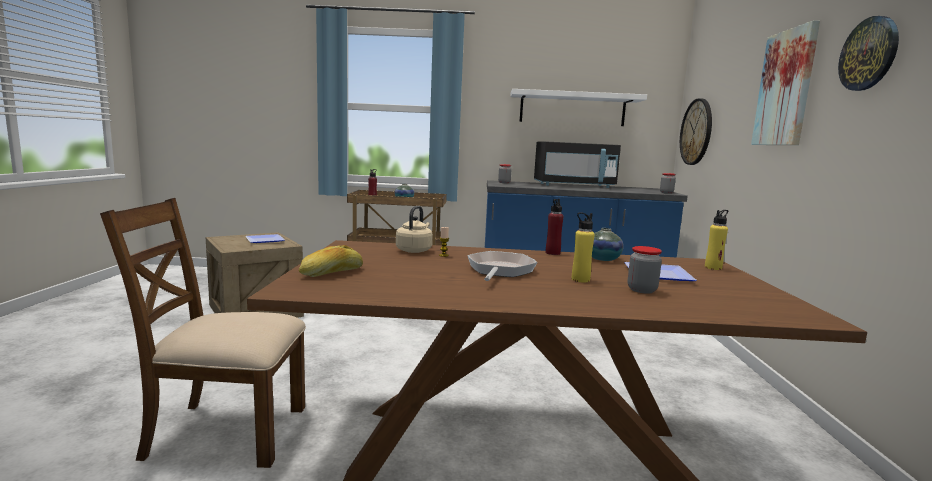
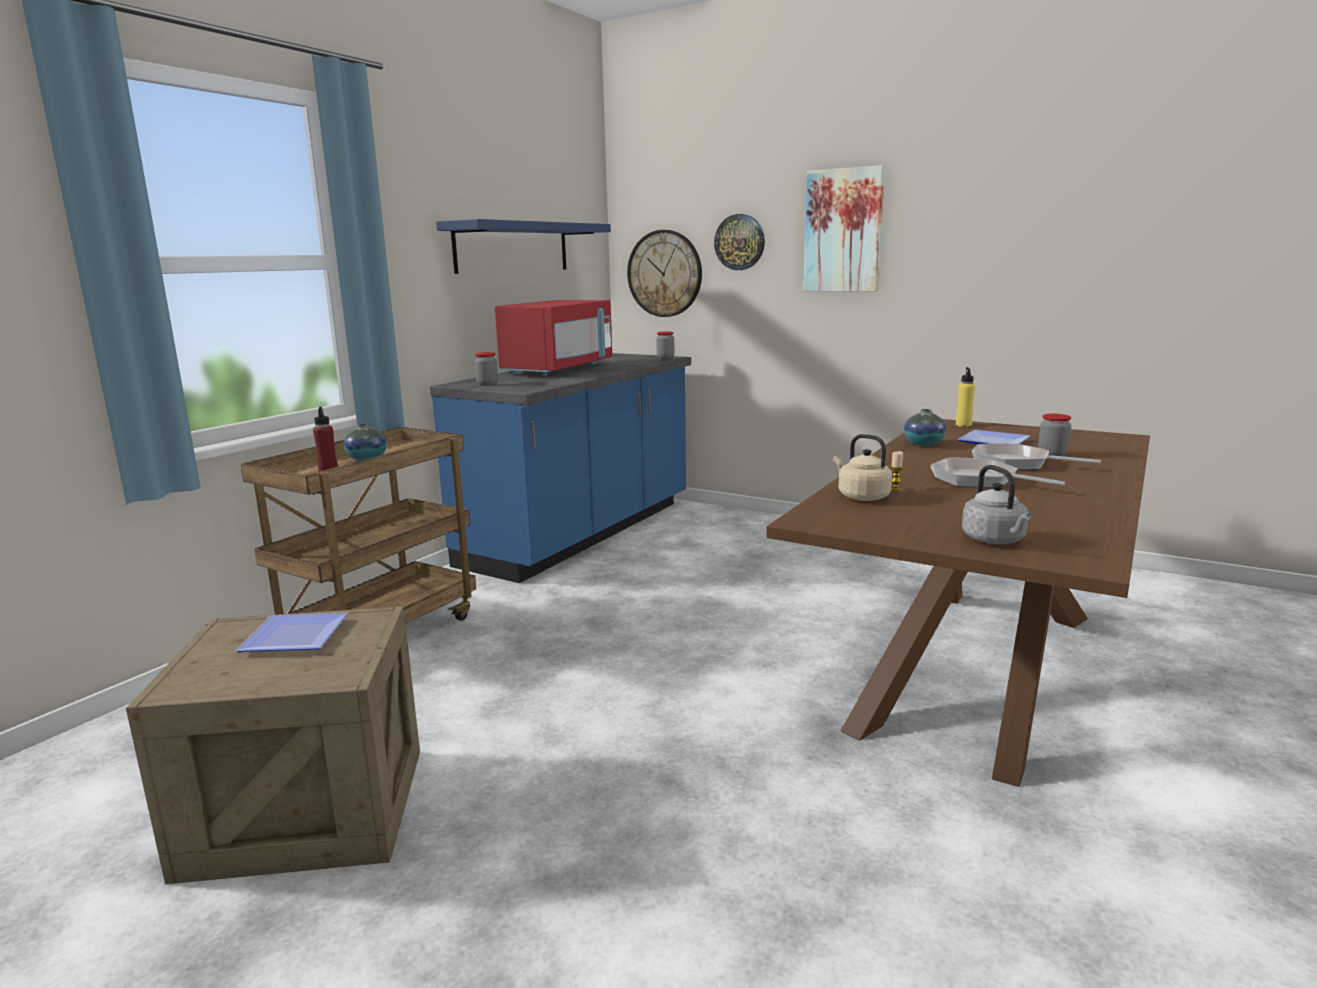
camera: 60 degrees left, 5 degrees up
(225, 431) = (865, 876): brown chair -> none
(332, 273) = (995, 540): bread -> grey kettle
(552, 253) = (890, 453): red bottle -> none
(572, 109) = (512, 247): white shelf -> blue shelf
(573, 186) = (559, 369): black microwave -> red microwave
(580, 280) = (1016, 463): yellow bottle -> frying pan
(869, 54) = (959, 209): wall clock -> wall clock (739, 242)

